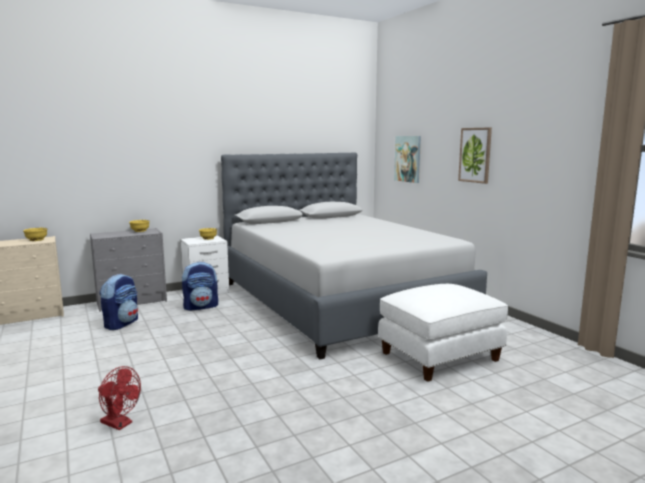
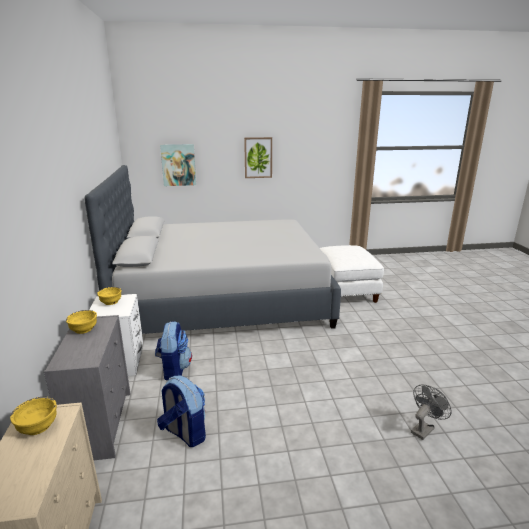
camera: 70 degrees left, 10 degrees up
(120, 424) = (424, 428): red fan -> grey fan

